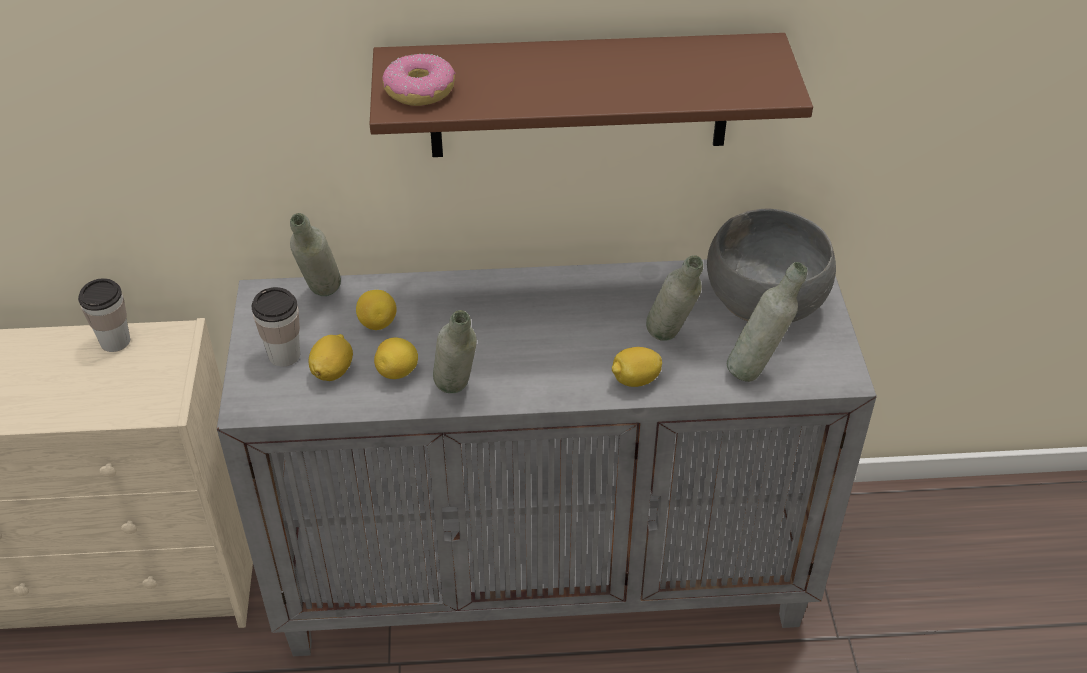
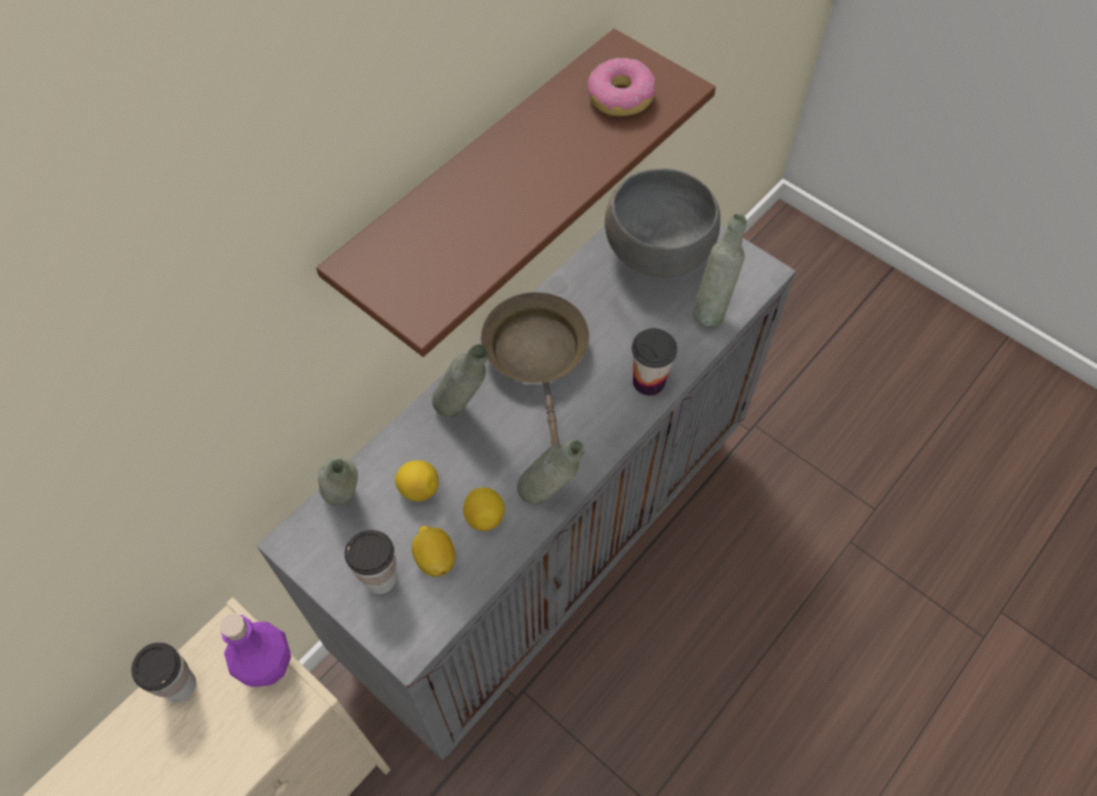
camera: 45 degrees left, 15 degrees up
(173, 372) = (269, 666): none -> purple bottle
(420, 90) = (419, 284): donut -> donut (620, 97)
(569, 306) = (538, 358): none -> brown frying pan
(635, 380) = (648, 381): lemon -> cup
(670, 342) = (637, 332): grey bottle -> grey bottle (464, 411)

